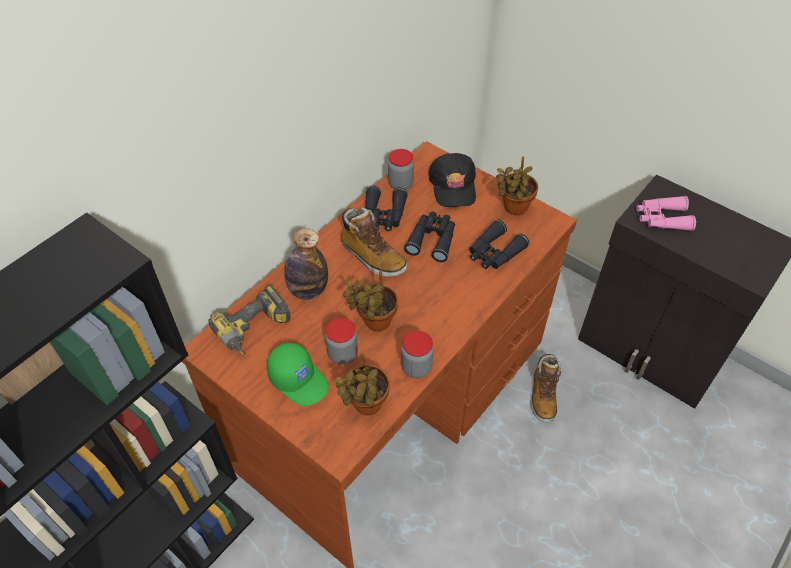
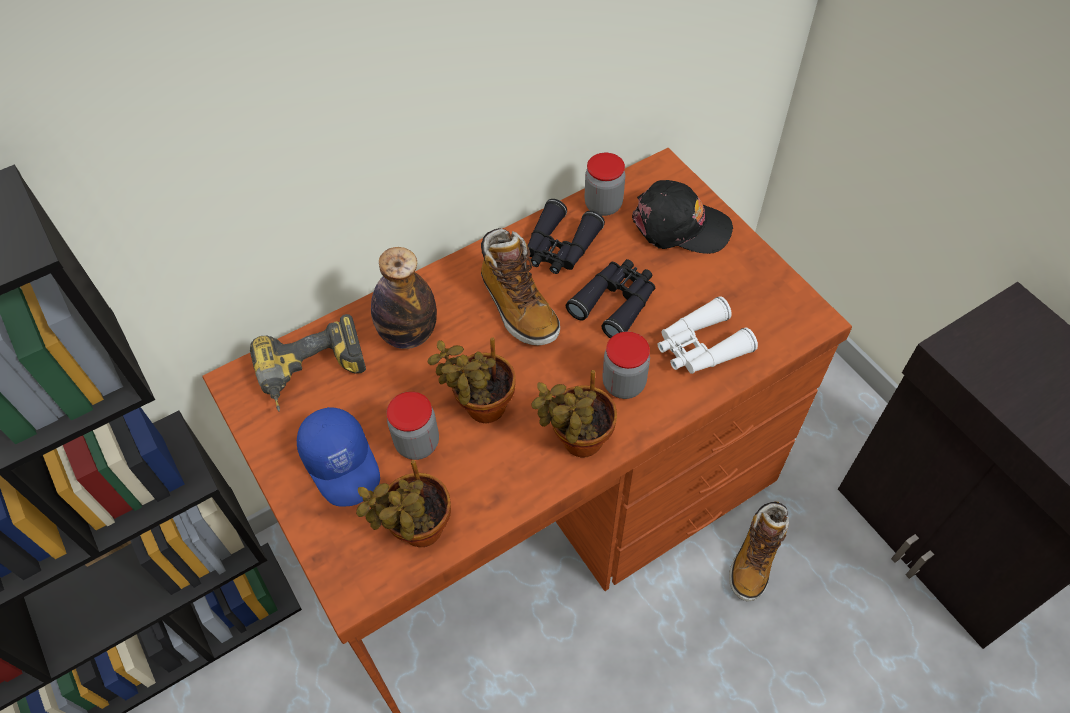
camera: 20 degrees right, 5 degrees up
(299, 379) = (343, 463): green cap -> blue cap
(416, 367) = (513, 494): jar -> jar (623, 384)
(453, 185) = (680, 226): black cap -> black cap turned 90 degrees counterclockwise
(494, 253) = (700, 347): black binoculars -> white binoculars
(513, 208) = (758, 284): potted plant -> potted plant (577, 442)
(661, 218) = (997, 357): pink binoculars -> none

